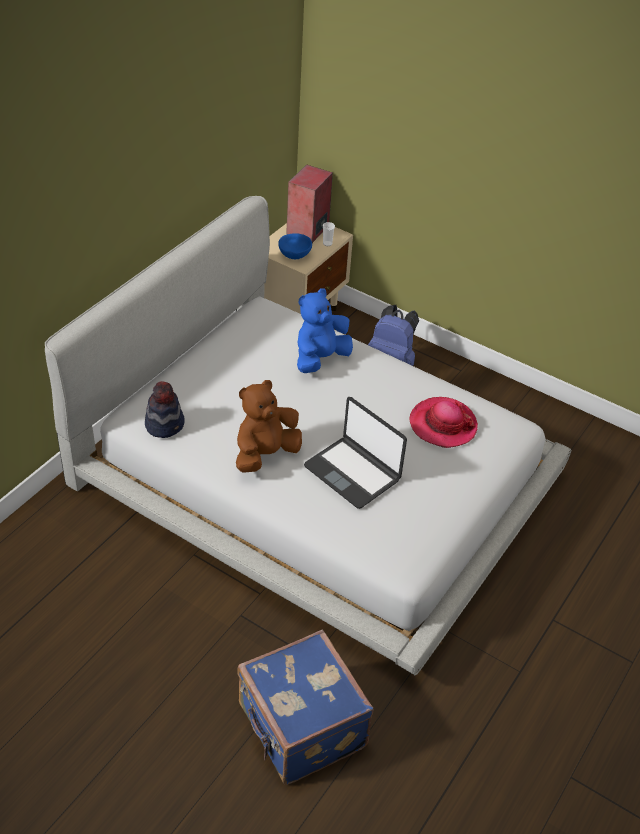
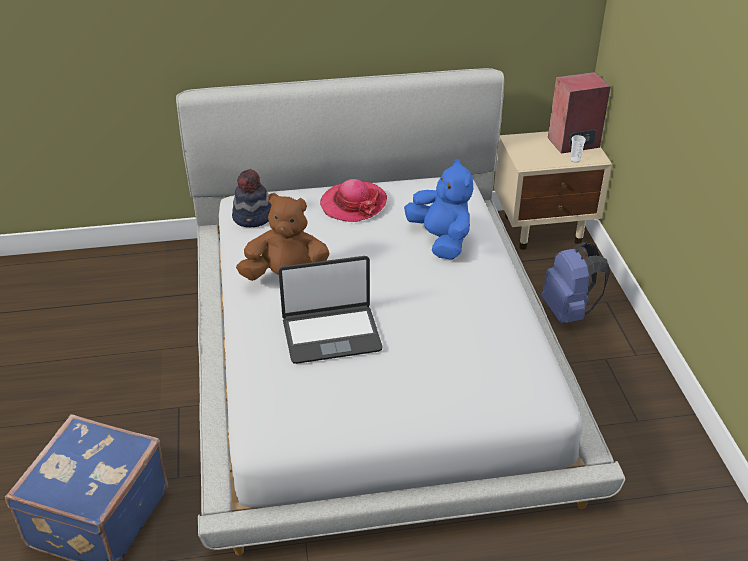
camera: 50 degrees right, 5 degrees down
(294, 254) = (531, 154): blue bowl -> none
(320, 359) = (441, 240): blue plush toy -> blue plush toy turned 60 degrees clockwise
(353, 473) = (331, 334): laptop -> laptop turned 105 degrees counterclockwise
(443, 424) = (469, 350): hat -> hat (353, 204)

